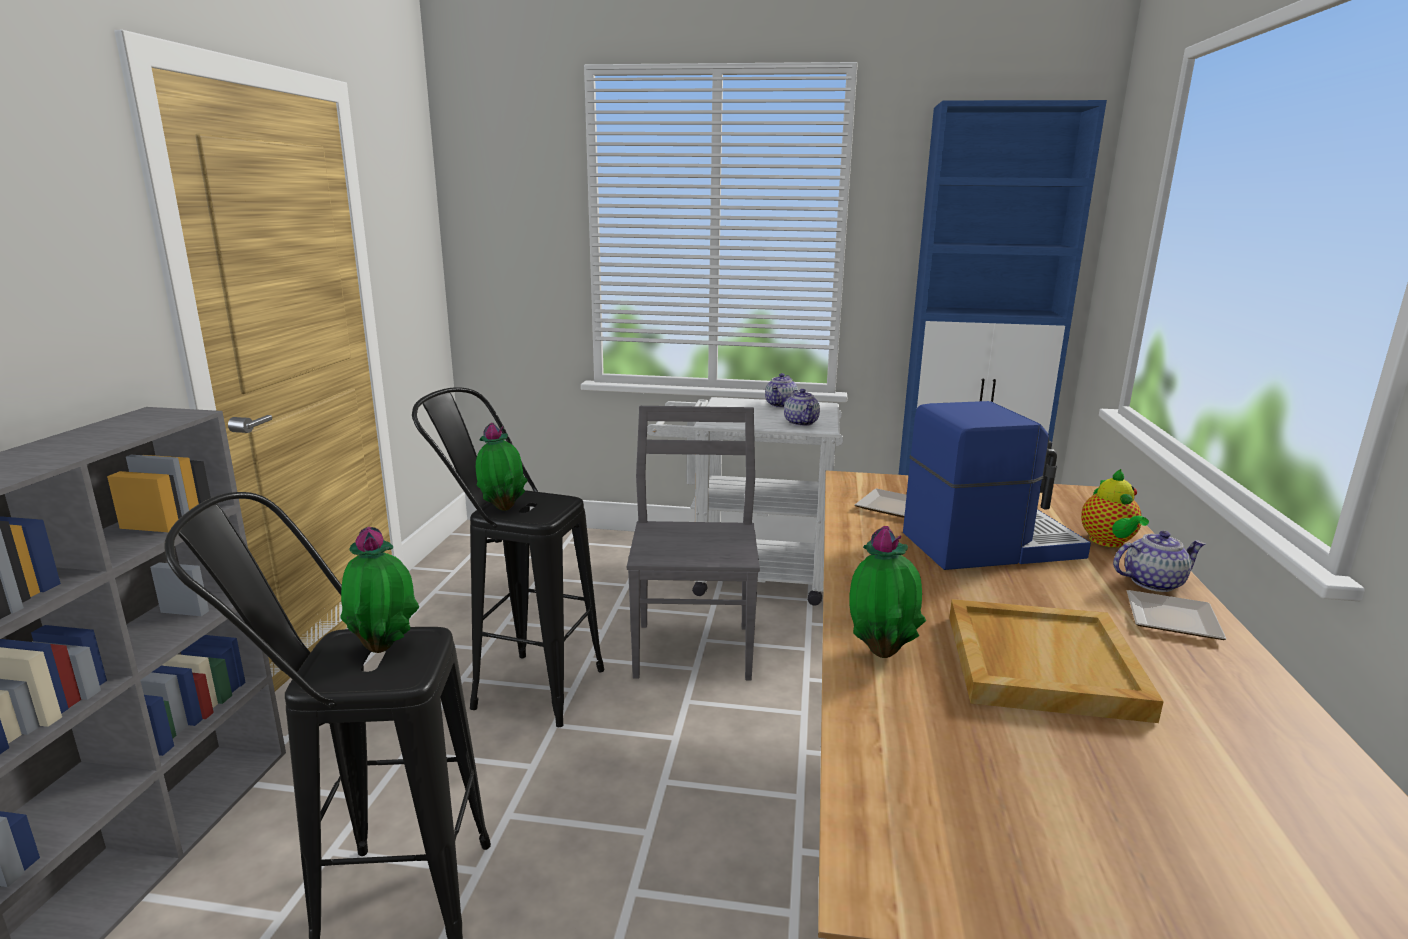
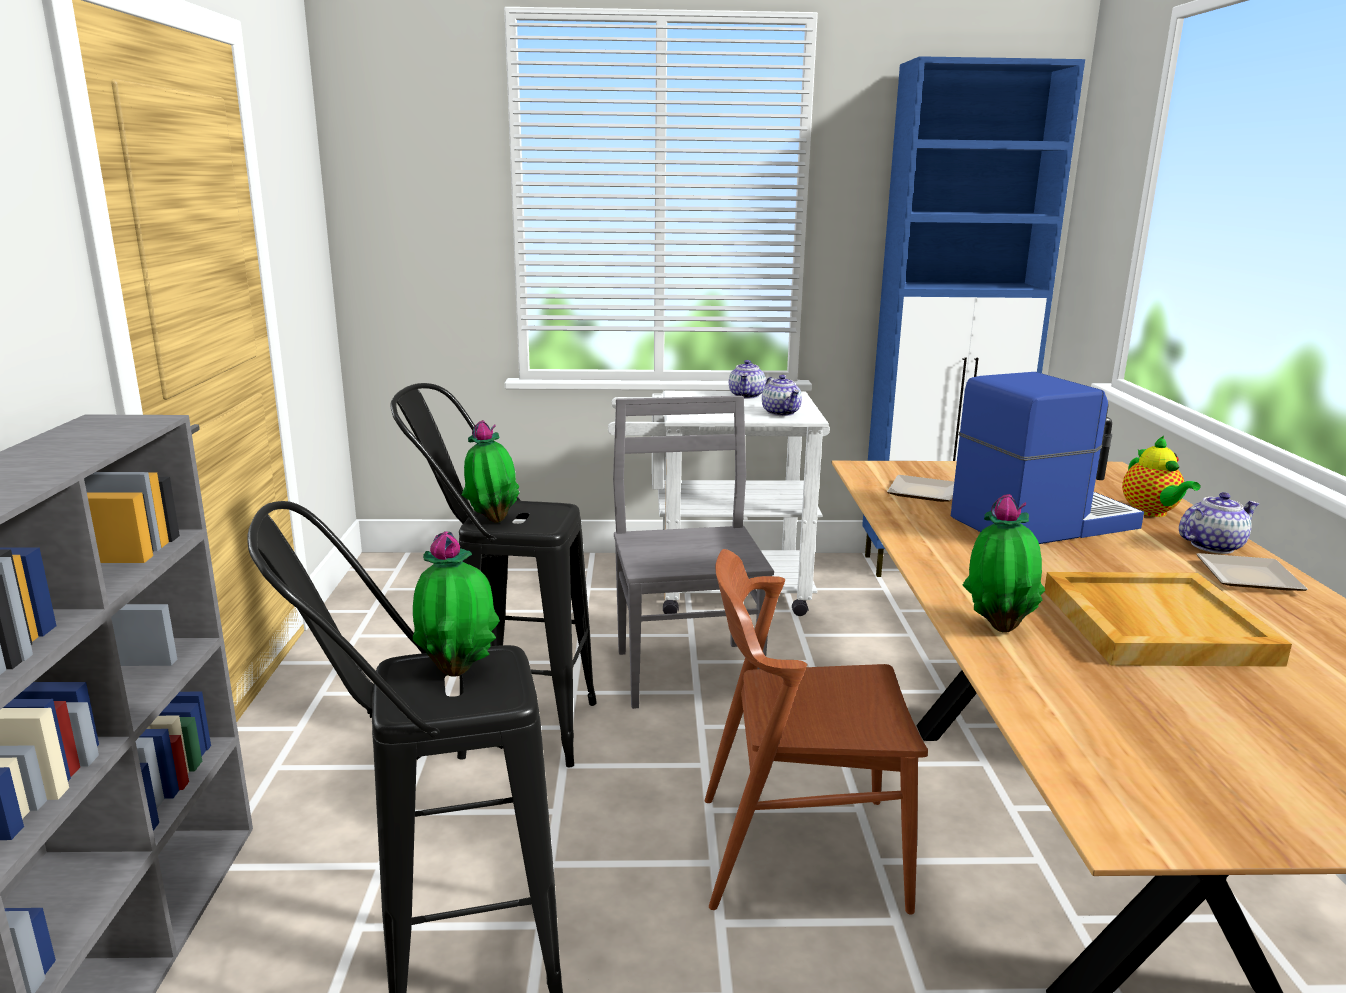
camera: 10 degrees left, 0 degrees up
(730, 831) = (800, 851): none -> brown chair

